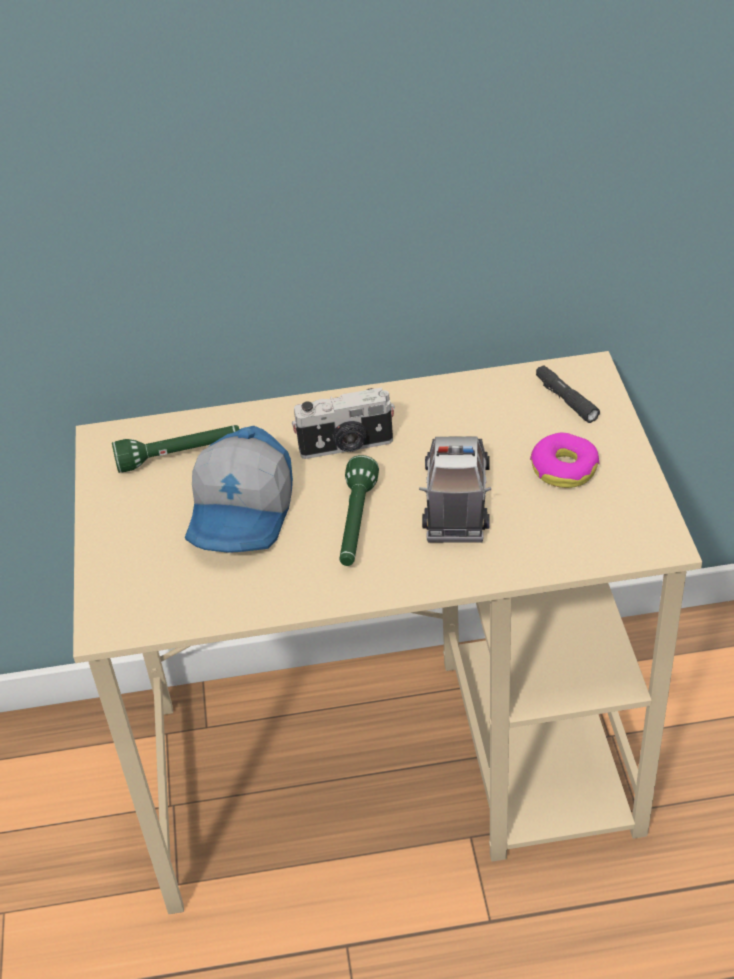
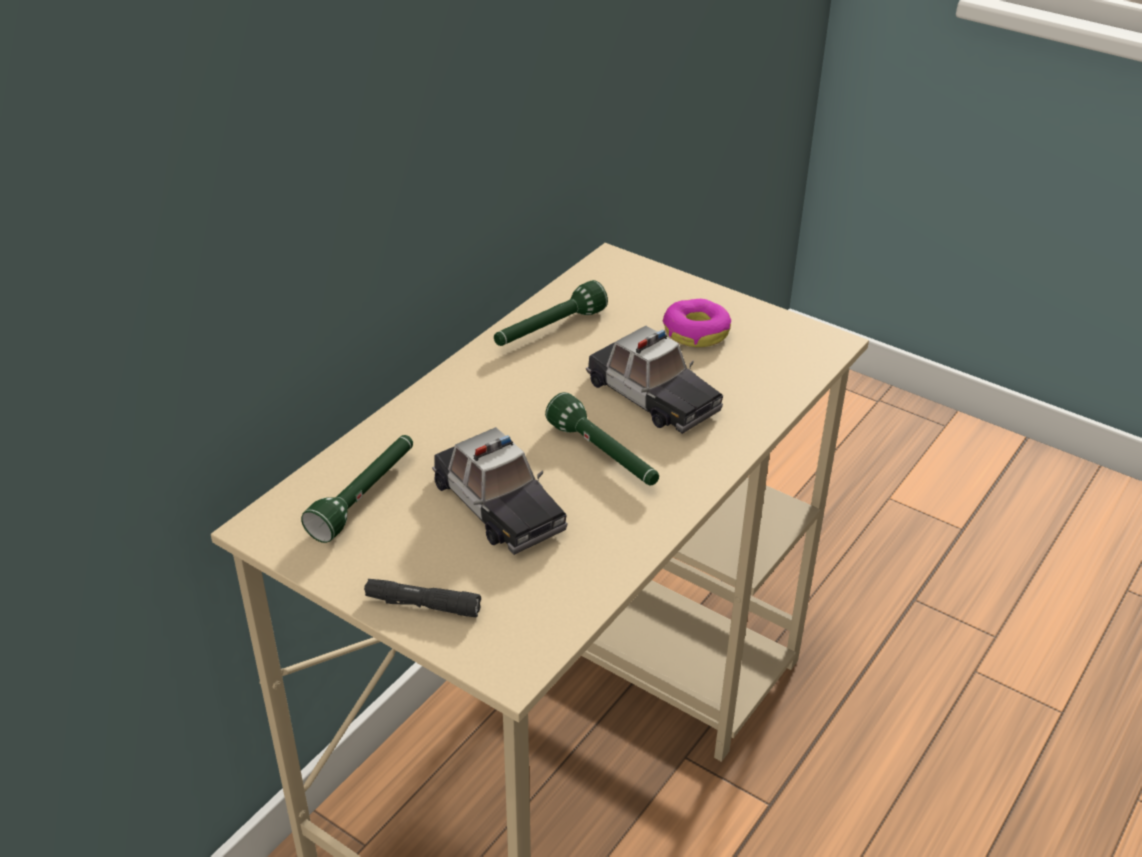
camera: 50 degrees left, 5 degrees down
(244, 513) = (497, 504): cap -> toy car
(346, 446) = (508, 407): camera -> none
(457, 403) = (548, 330): none -> green flashlight
(565, 399) = (625, 287): black flashlight -> black flashlight (422, 605)

